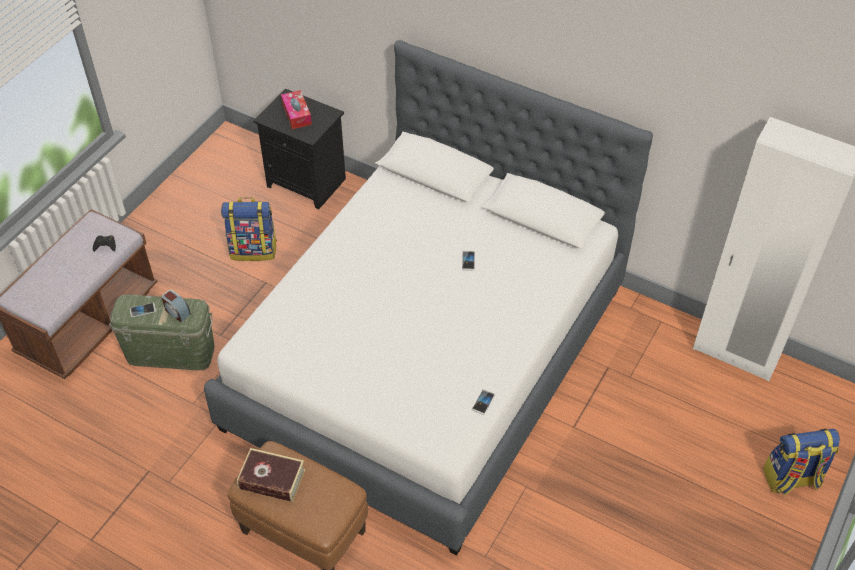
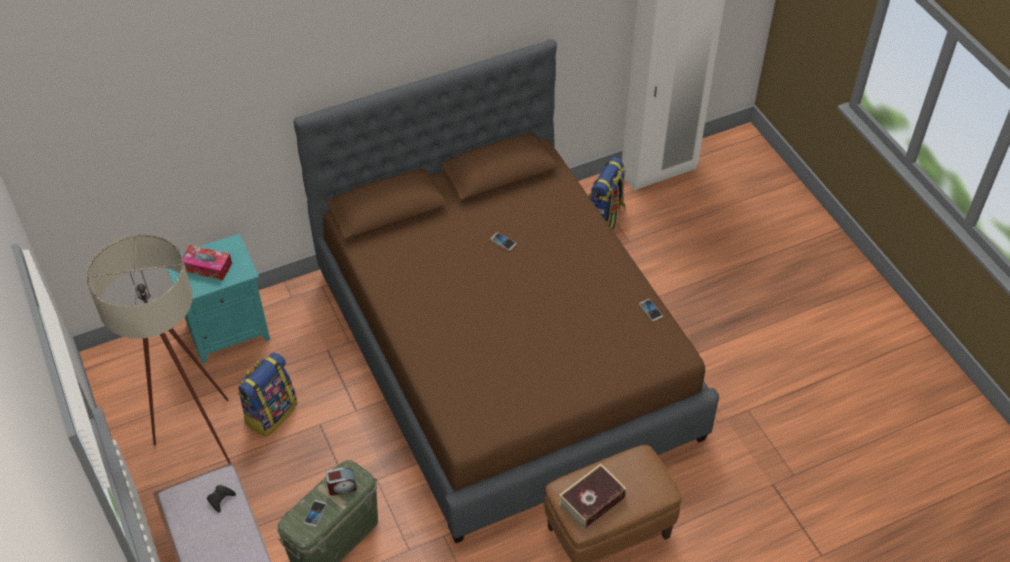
camera: 55 degrees left, 0 degrees up
(201, 221) = (193, 437): none -> beige floor lamp
(308, 182) = (229, 330): black nightstand -> turquoise nightstand
(428, 357) = (505, 353): white bed -> brown bed
(791, 479) = (783, 210): backpack -> backpack (604, 218)

